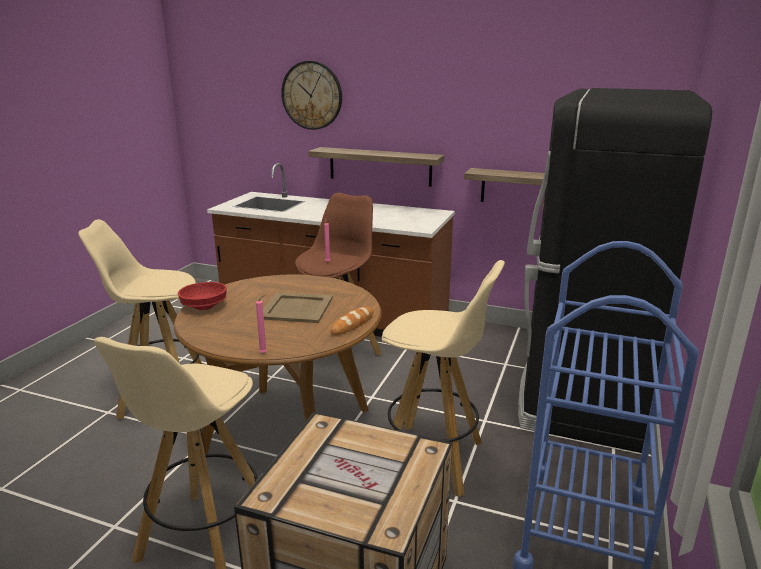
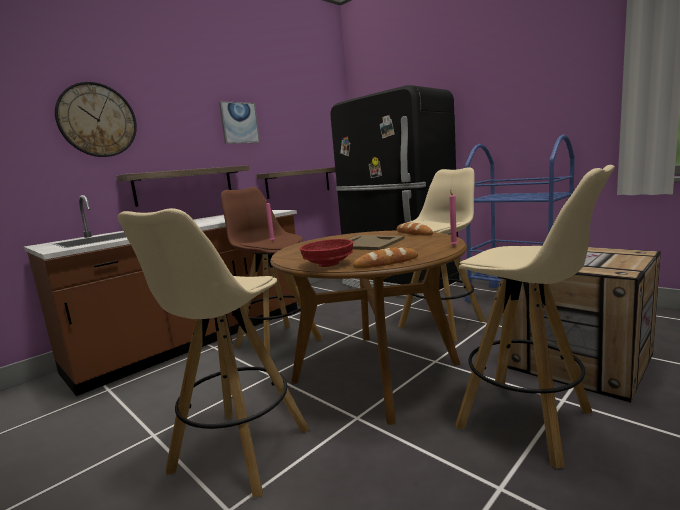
camera: 65 degrees left, 10 degrees down
(197, 329) = (386, 263): none -> bread
(459, 101) = (239, 123): none -> picture

